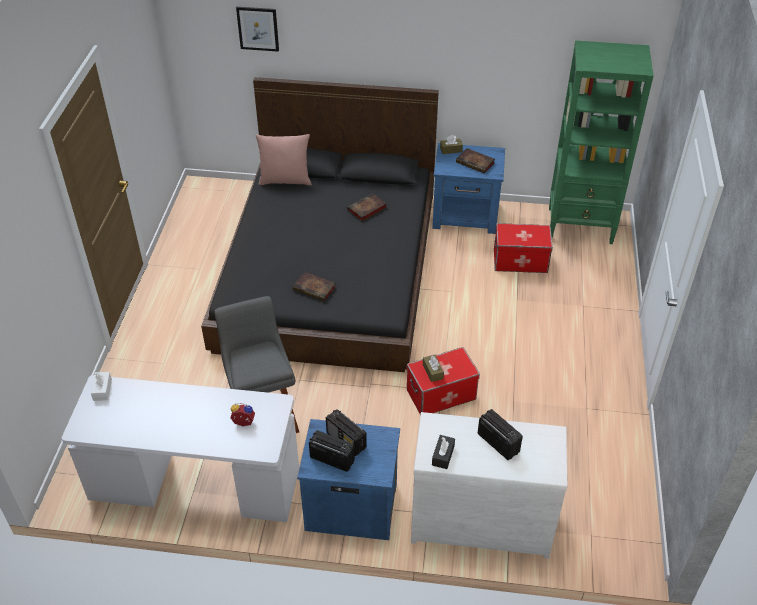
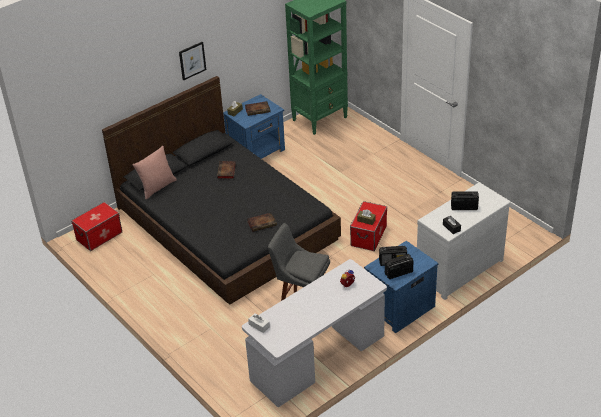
camera: 45 degrees left, 5 degrees down
(258, 28) = (99, 92): picture -> picture (192, 60)
(520, 260) = (316, 153): storage box -> storage box (99, 236)

